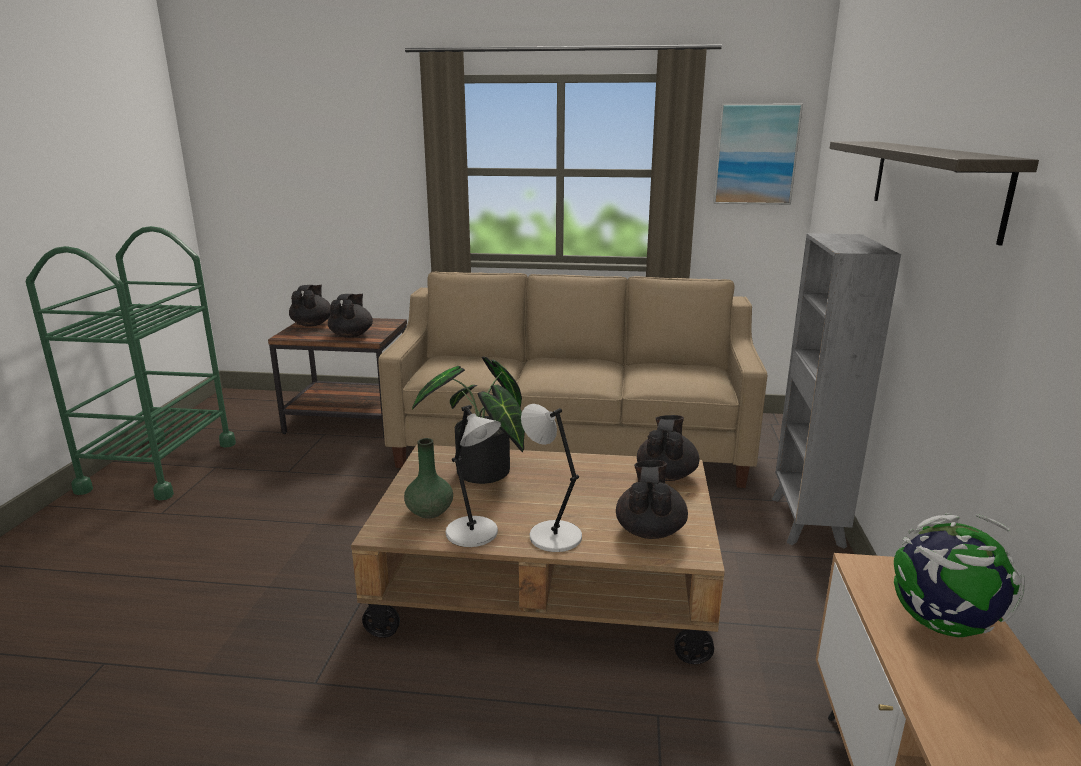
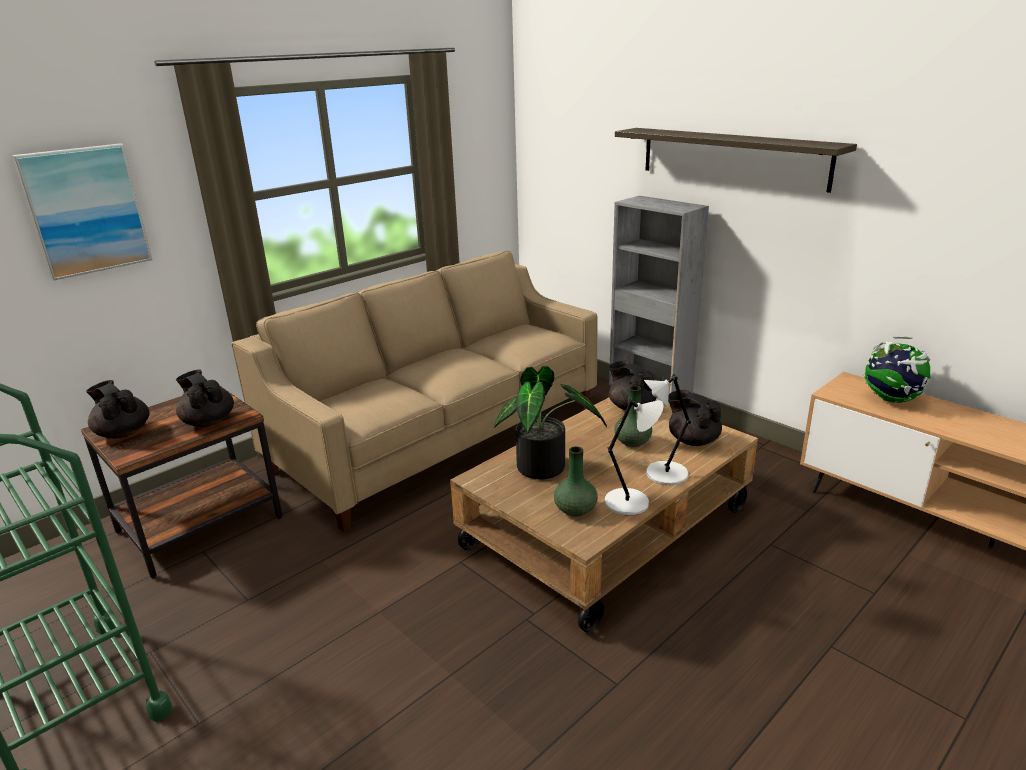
camera: 50 degrees left, 5 degrees up
(593, 499) = (632, 442): none -> green vase
(755, 154) = (478, 140): picture -> picture (86, 210)

